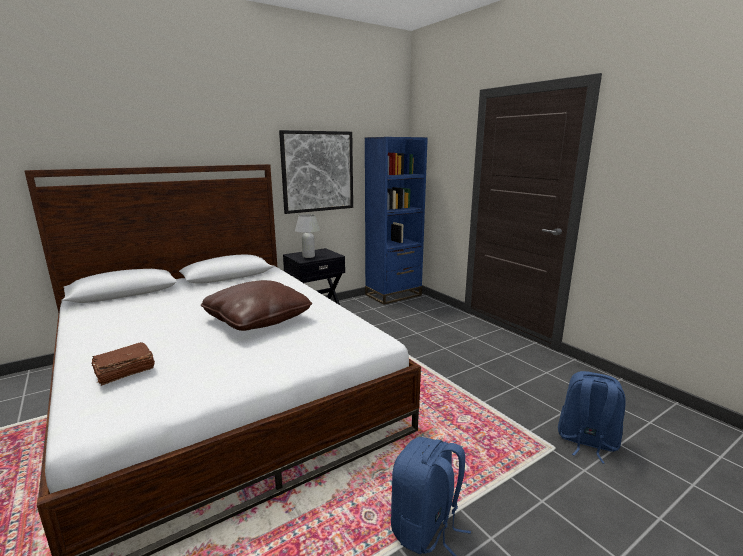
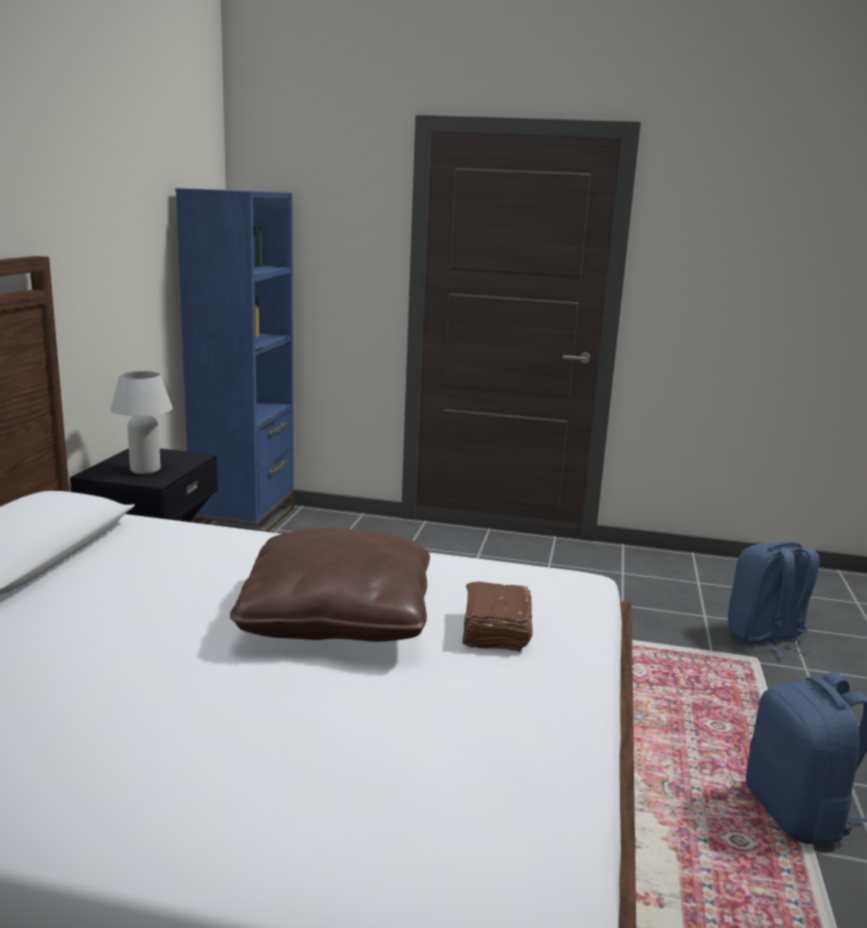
camera: 45 degrees left, 0 degrees up
(124, 372) = (362, 805): brown book -> brown book (495, 631)
(318, 171) = (112, 268): picture -> none

